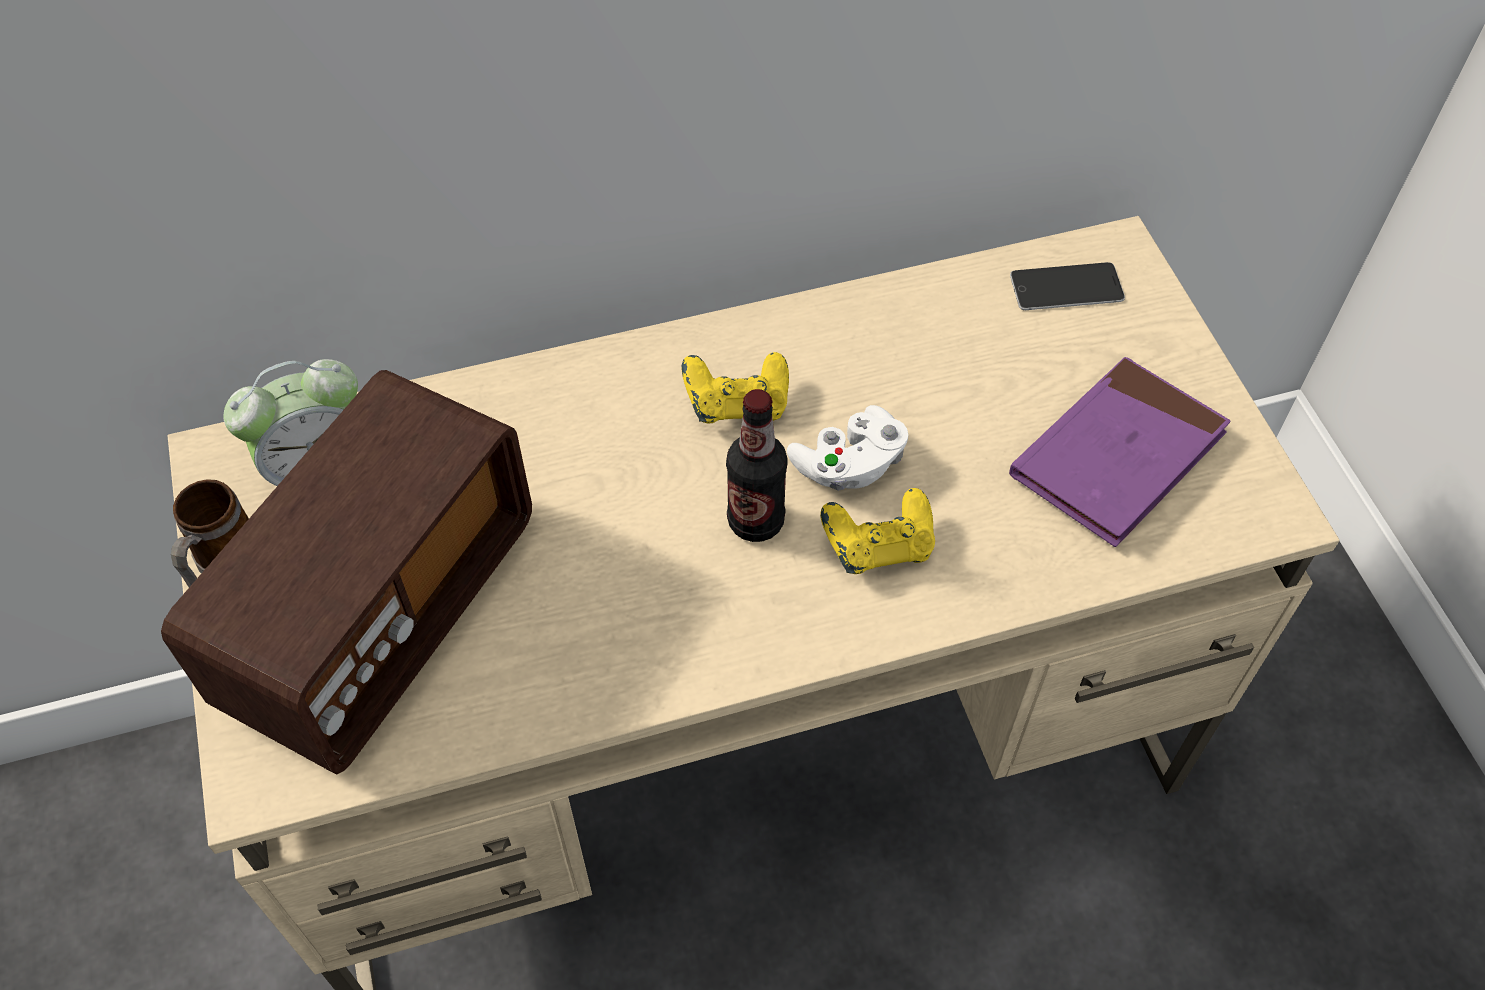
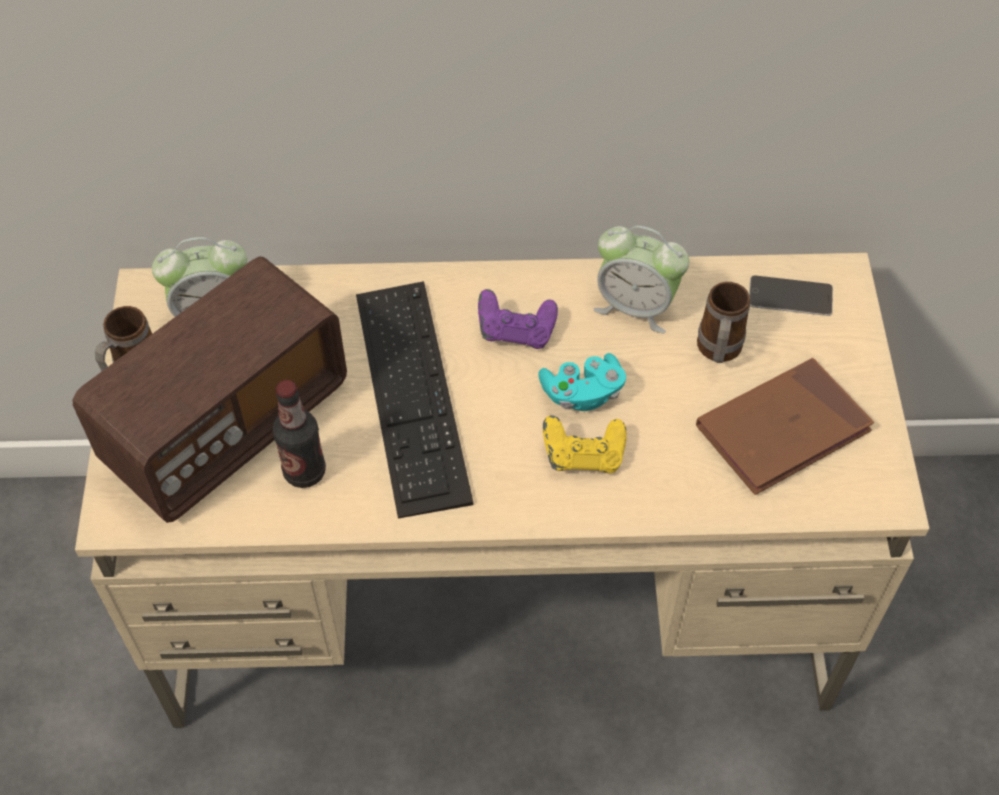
camera: 15 degrees right, 0 degrees up
(625, 517) = (411, 395): none -> keyboard
(737, 405) = (516, 332): yellow game controller -> purple game controller
(756, 521) = (502, 418): bottle -> bottle (304, 472)
(849, 465) = (582, 393): white game controller -> turquoise game controller
(879, 339) = (635, 306): none -> alarm clock
(1002, 376) = (717, 352): none -> mug
(1117, 456) = (782, 430): purple book -> brown book

